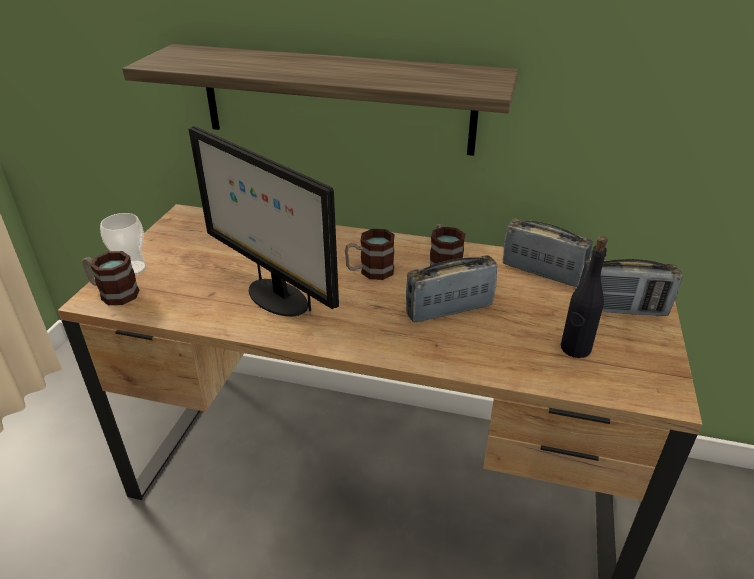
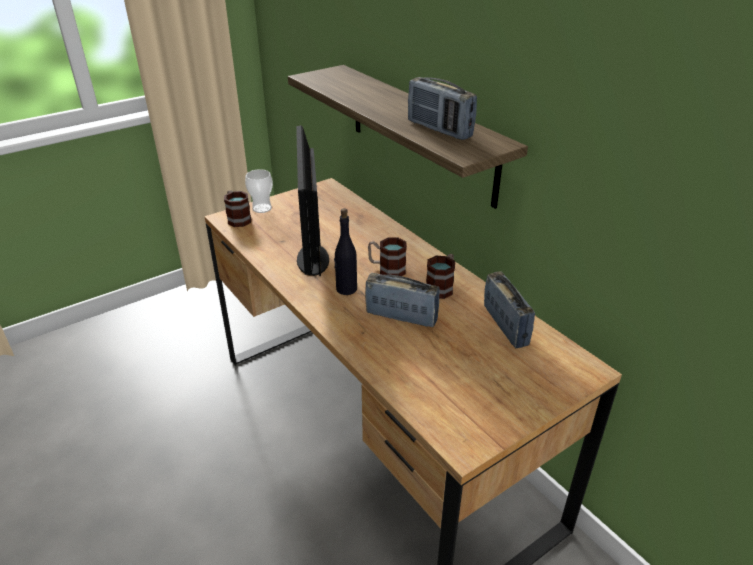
camera: 40 degrees right, 0 degrees up
(575, 349) = (448, 384): black bottle -> black bottle (346, 289)
(621, 309) = (526, 380): radio -> radio (439, 129)

